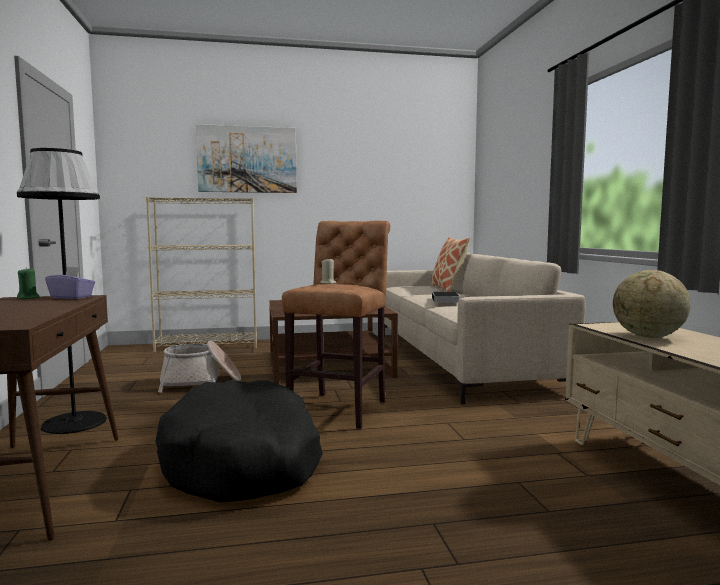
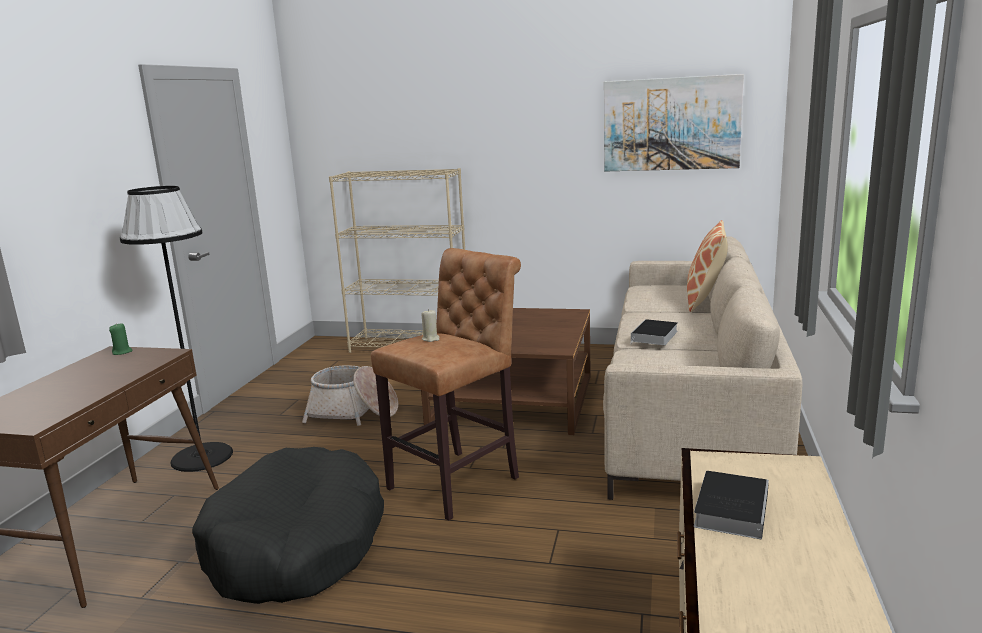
camera: 25 degrees right, 10 degrees up
(71, 297) = (155, 354): purple tissue box -> none
(247, 159) = (452, 115): picture -> picture (671, 124)
(647, 337) = (731, 508): globe -> book

